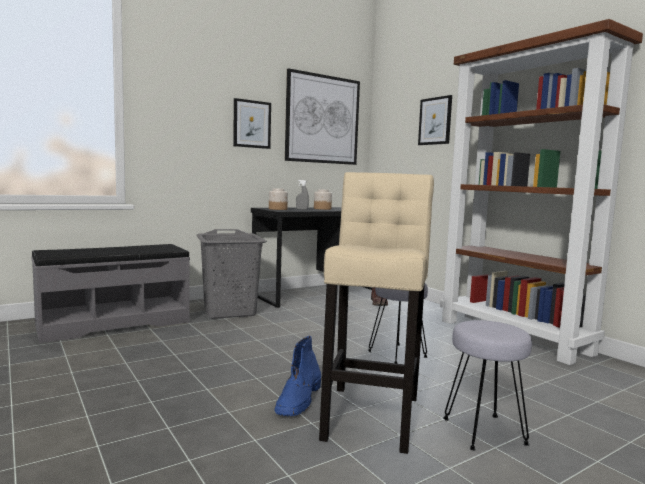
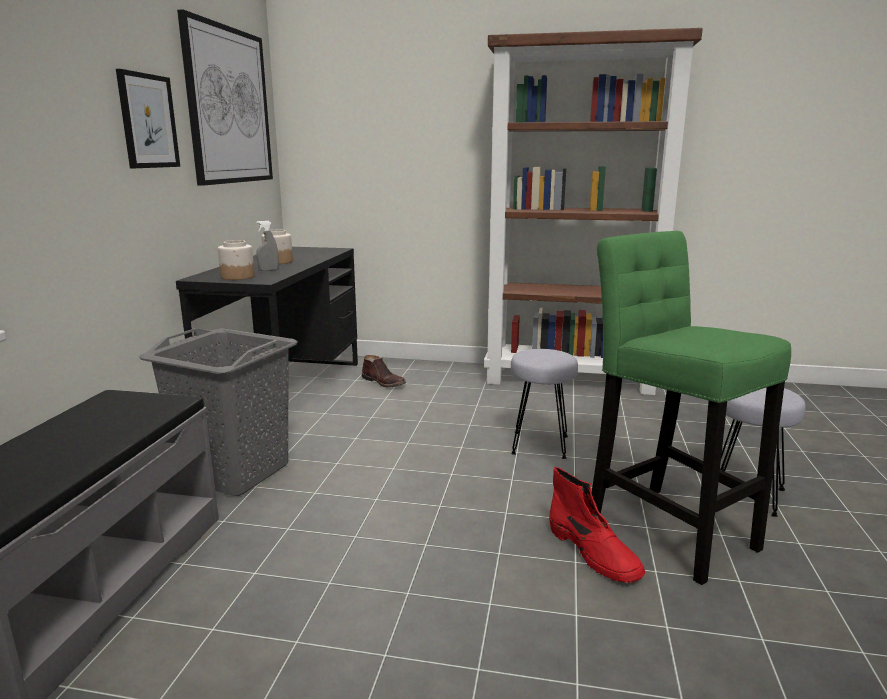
camera: 45 degrees left, 10 degrees up
(299, 400) = (594, 553): blue boot -> red boot
(372, 413) = (665, 527): beige stool -> green stool
(435, 121) = (409, 116): picture -> none

